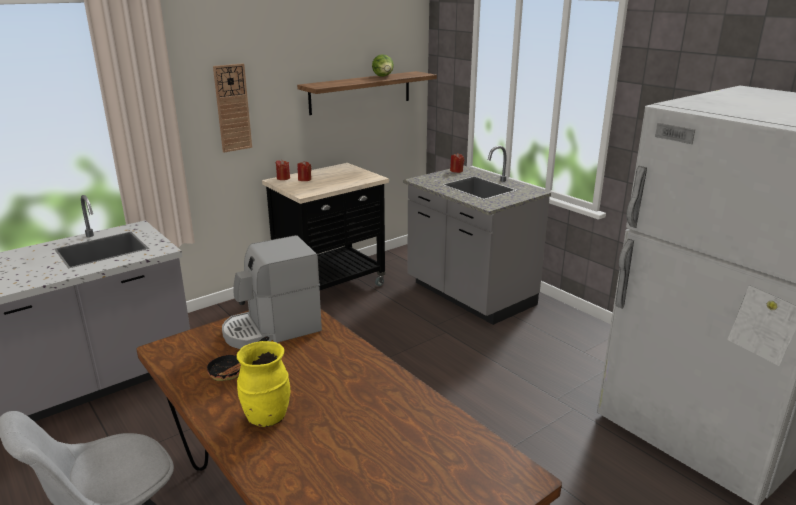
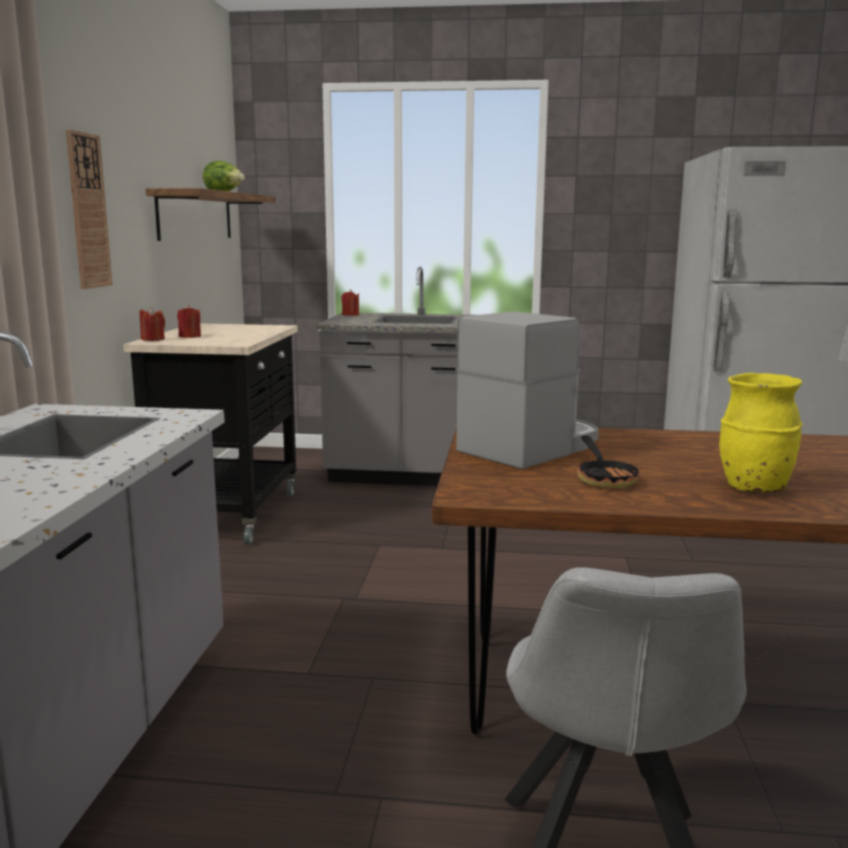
camera: 45 degrees left, 10 degrees down
(272, 329) = (531, 447): coffee machine -> coffee machine turned 150 degrees counterclockwise

